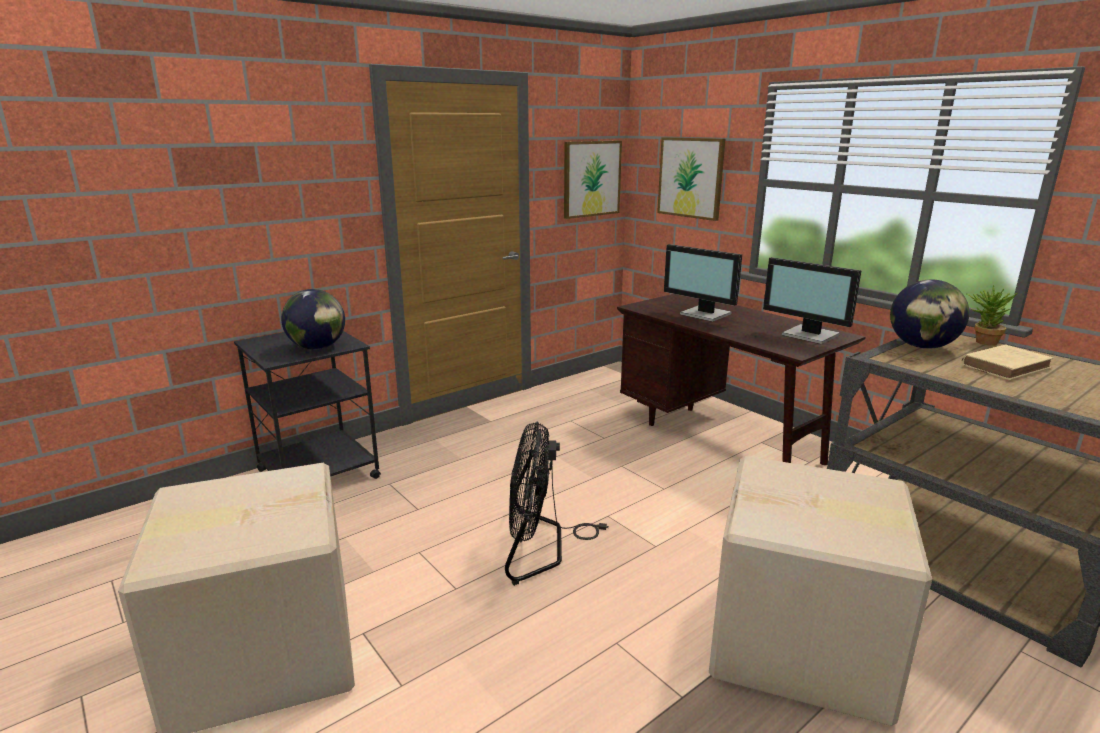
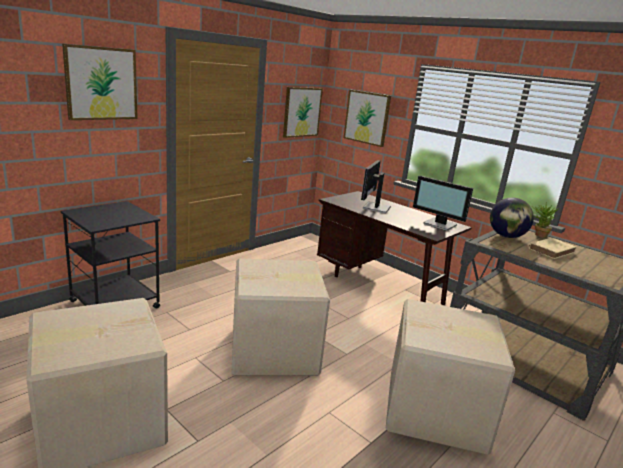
camera: 10 degrees left, 0 degrees up
(279, 154) = (101, 83): none -> picture
(317, 347) = (124, 218): globe -> none
(542, 543) = (275, 351): black fan -> cardboard box
(705, 314) = (375, 208): monitor -> monitor turned 75 degrees clockwise

